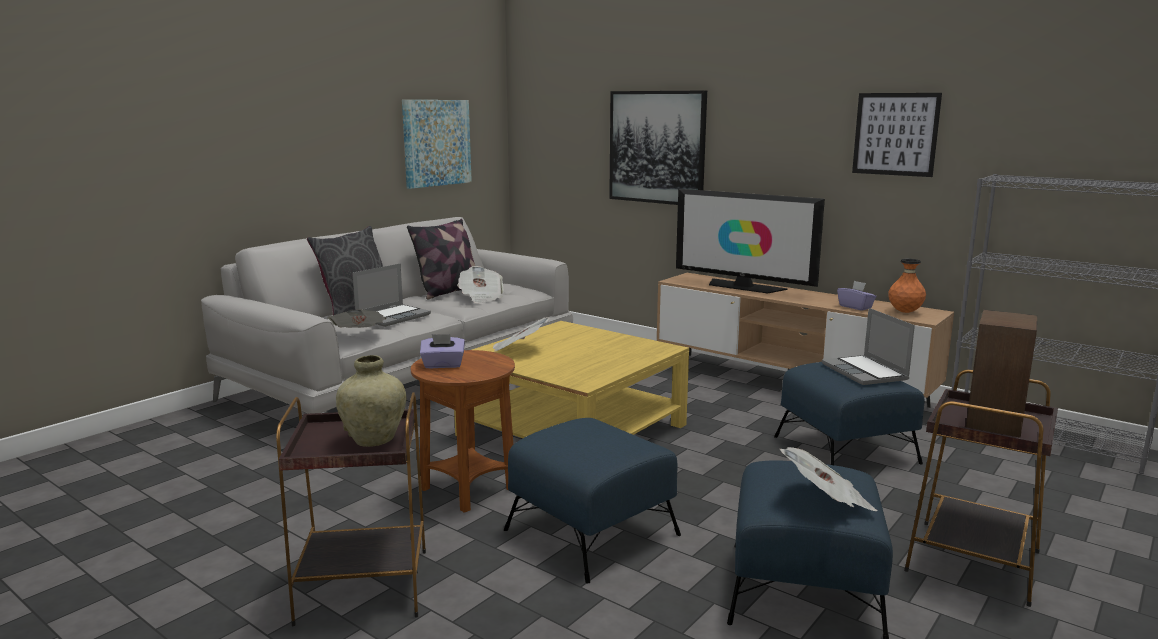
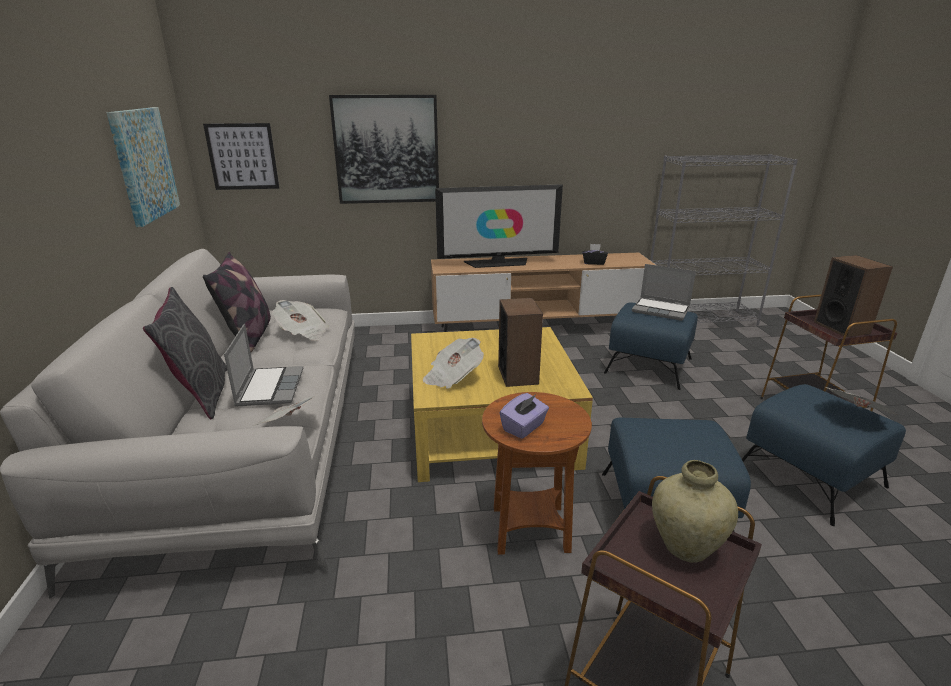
camera: 45 degrees left, 10 degrees up
(569, 363) = (518, 375): none -> speaker
(855, 307) = (593, 262): purple tissue box -> black tissue box
(895, 134) = (598, 129): picture -> picture (242, 156)
(905, 312) = (623, 259): orange vase -> none

